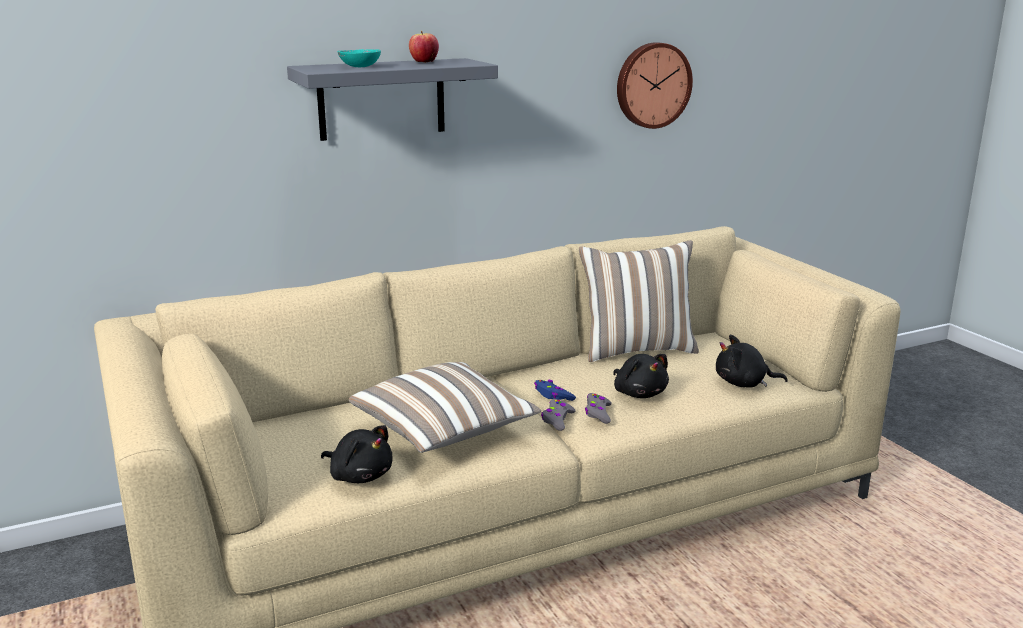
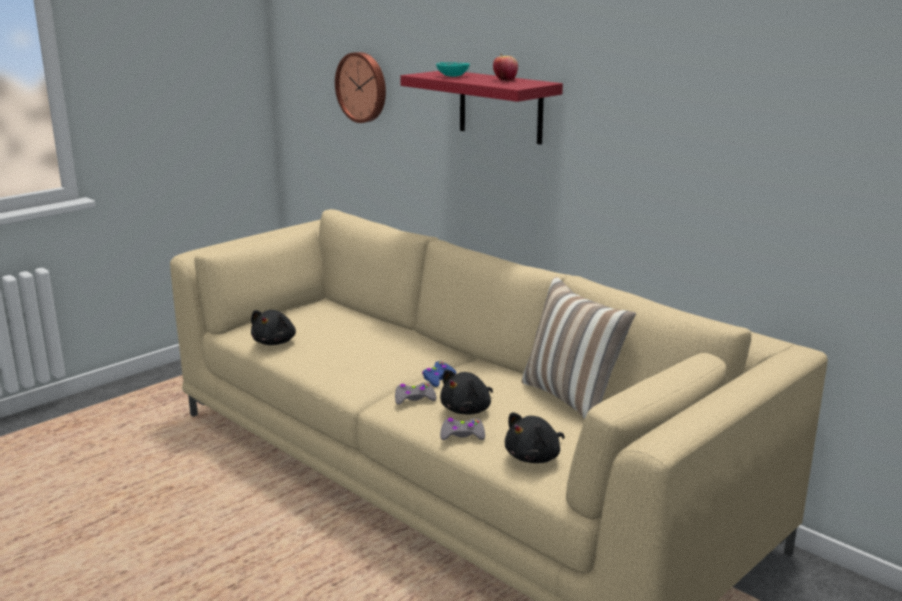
camera: 70 degrees right, 0 degrees up
(382, 99) = (500, 106): grey shelf -> red shelf
(445, 431) = (348, 352): pillow -> none
(557, 420) = (395, 386): grey game controller -> grey game controller (462, 435)
(652, 85) = (748, 145): wall clock -> wall clock (363, 87)
(744, 384) = (534, 457): black plush toy -> black plush toy turned 120 degrees counterclockwise

